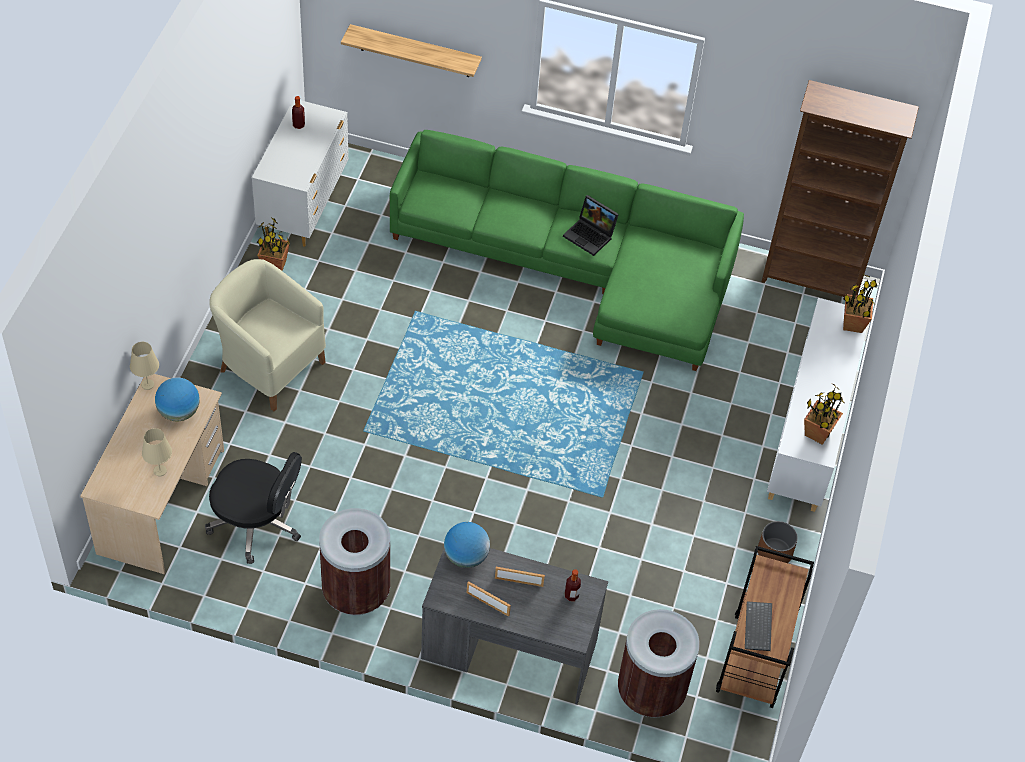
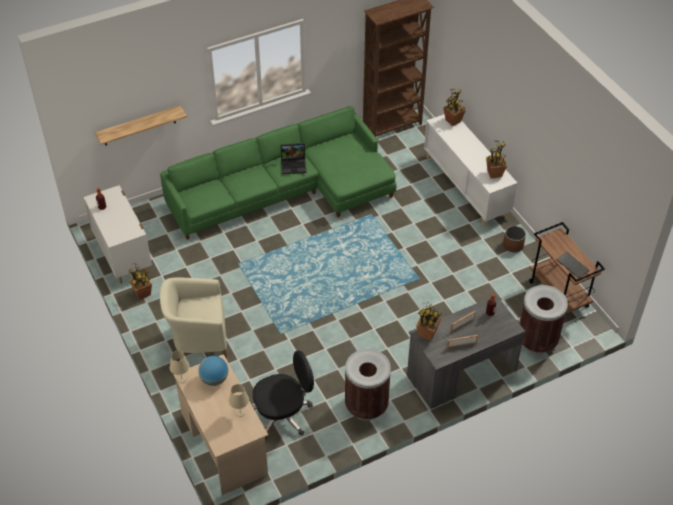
camera: 40 degrees left, 5 degrees down
(466, 556) = (427, 333): globe -> potted plant

